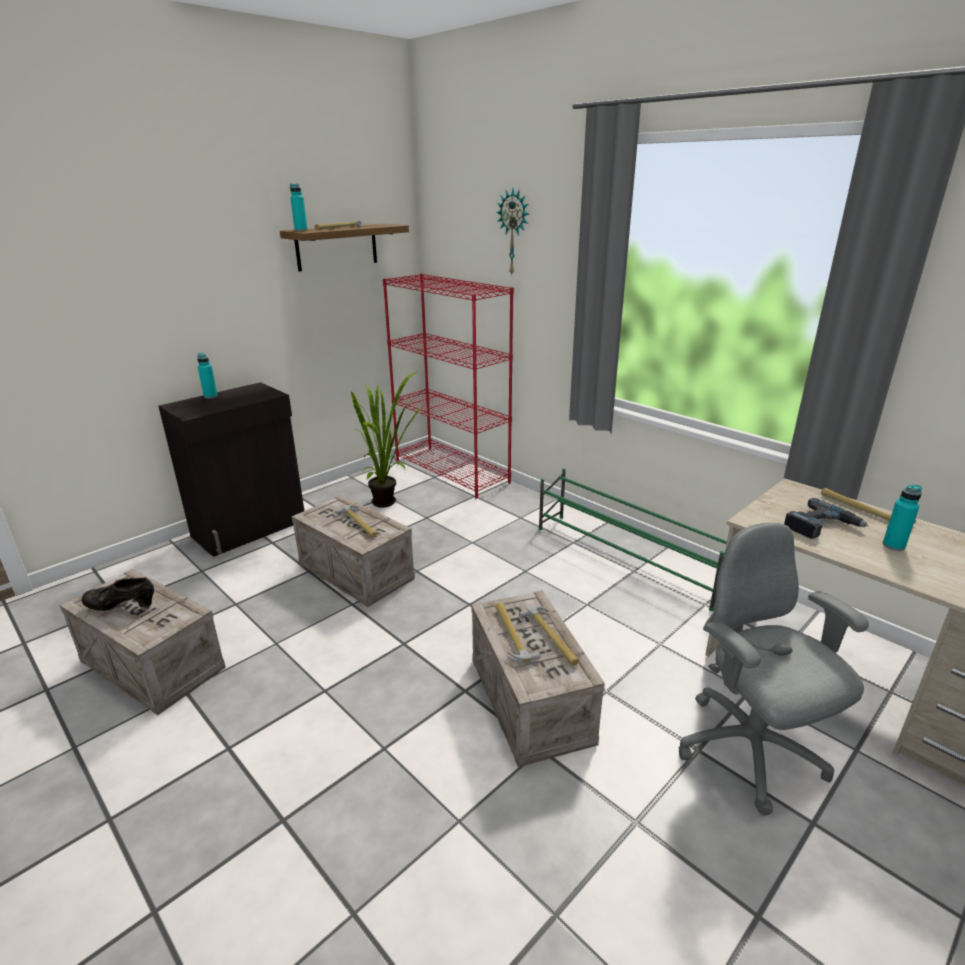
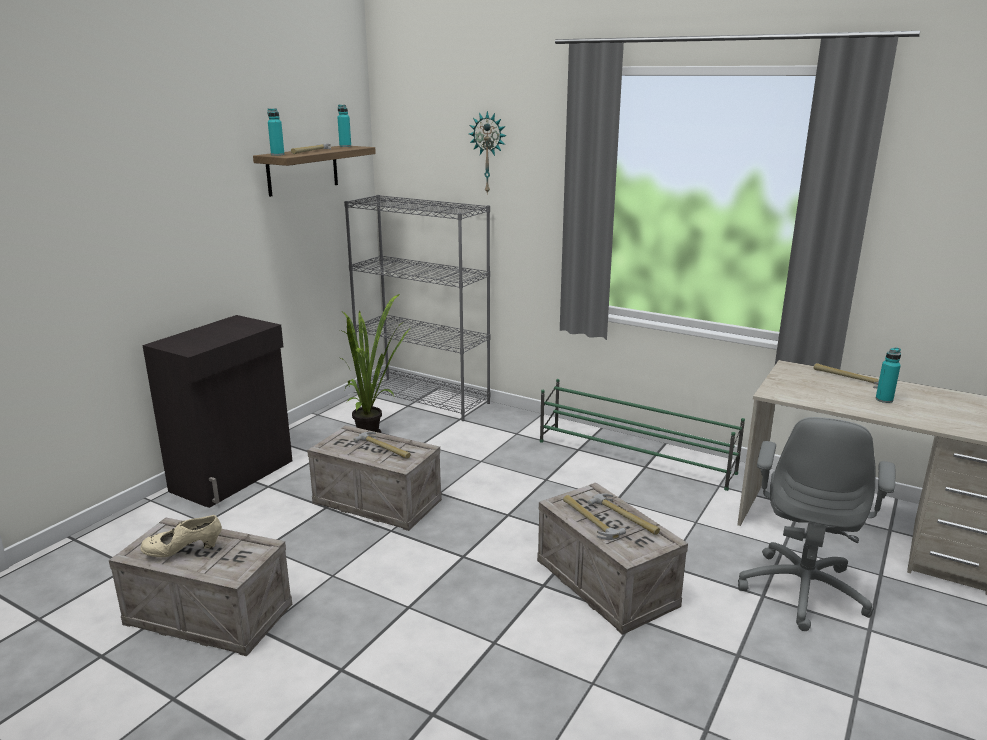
camera: 15 degrees left, 5 degrees down
(122, 606) = (183, 551): black shoe -> beige shoe
(210, 396) = (194, 332): turquoise bottle -> turquoise bottle (345, 146)
(452, 471) = (424, 398): red bookcase -> grey bookcase
(750, 752) = (803, 590): grey office chair -> grey office chair turned 120 degrees counterclockwise
(821, 526) = (826, 392): power drill -> none

